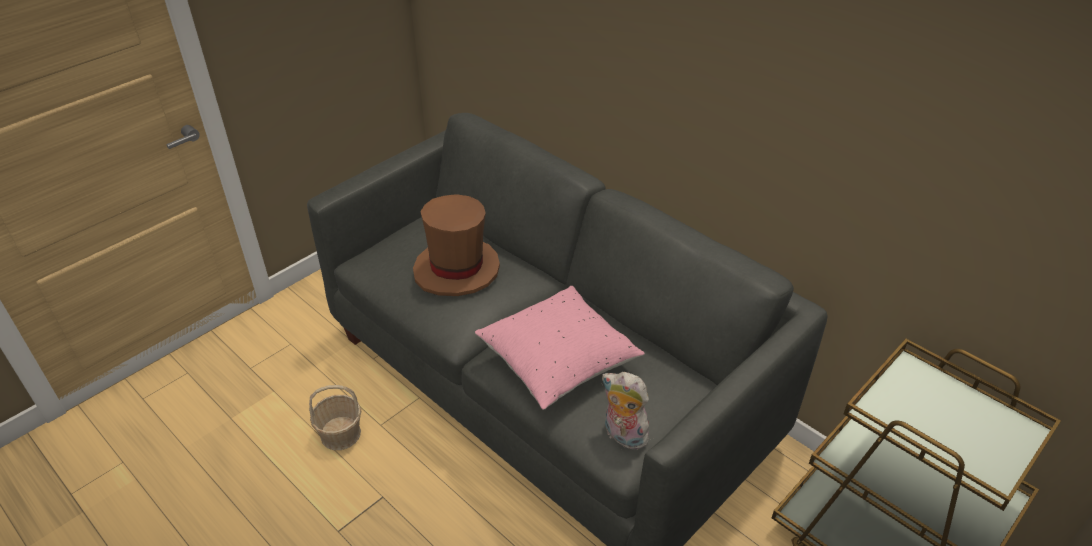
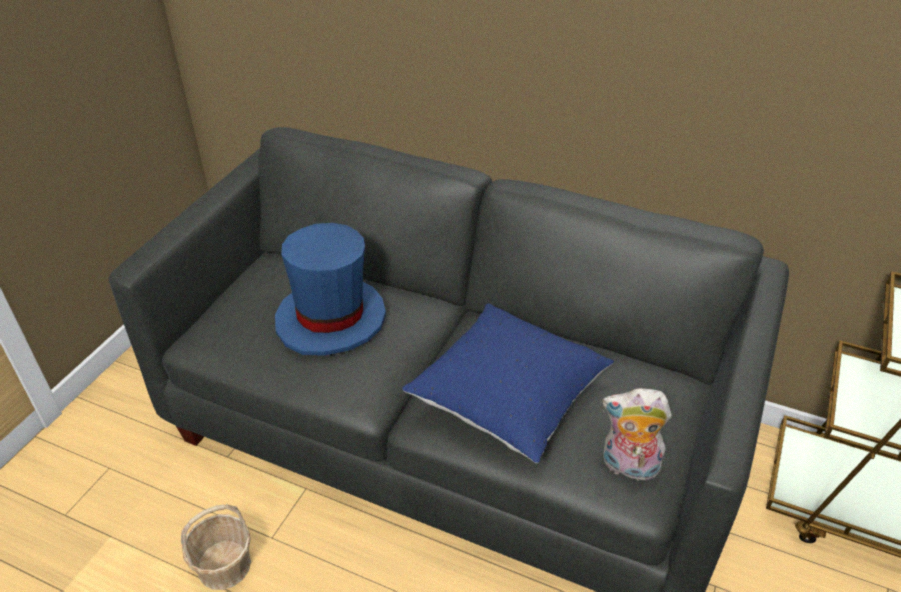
camera: 20 degrees left, 0 degrees up
(457, 270) = (331, 319): brown hat -> blue hat
(558, 361) = (508, 398): pink pillow -> blue pillow

